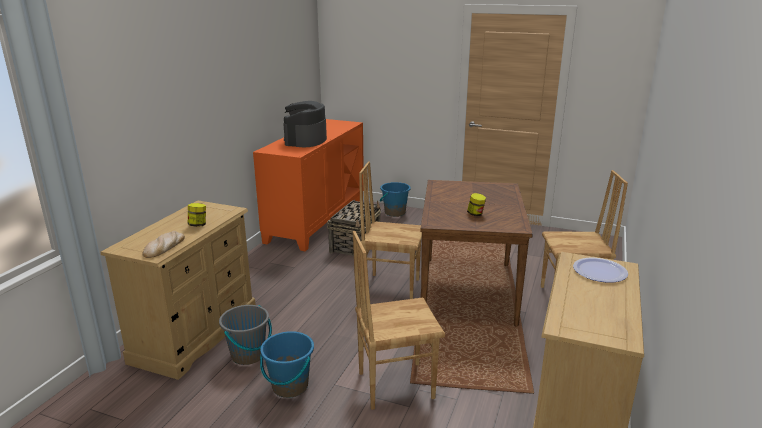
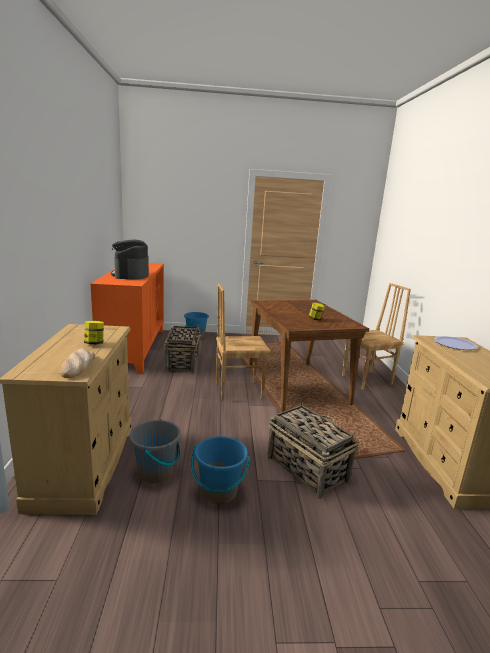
camera: 25 degrees left, 5 degrees down
(394, 384) = (306, 468): brown chair -> basket

